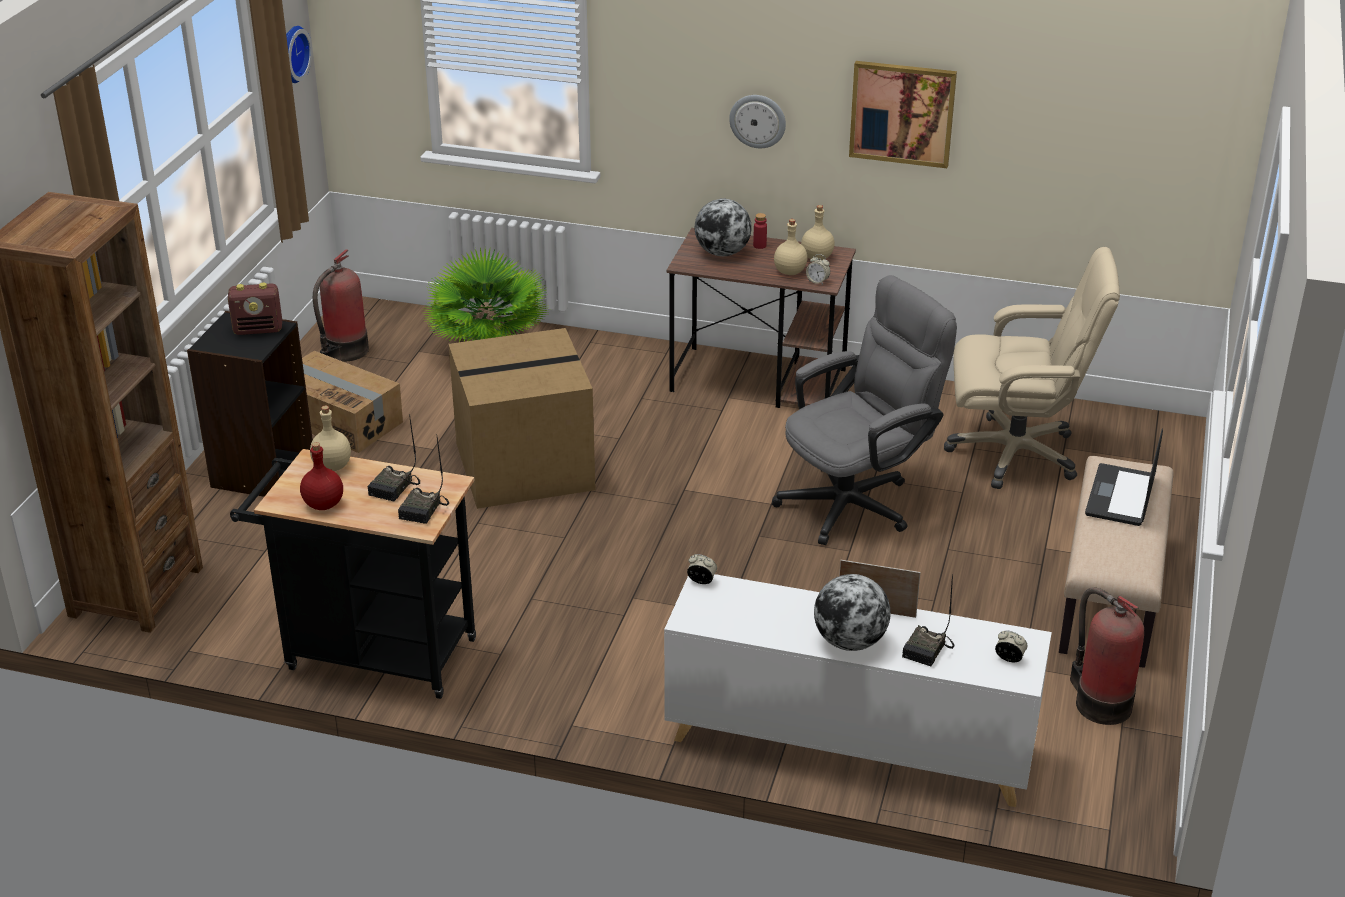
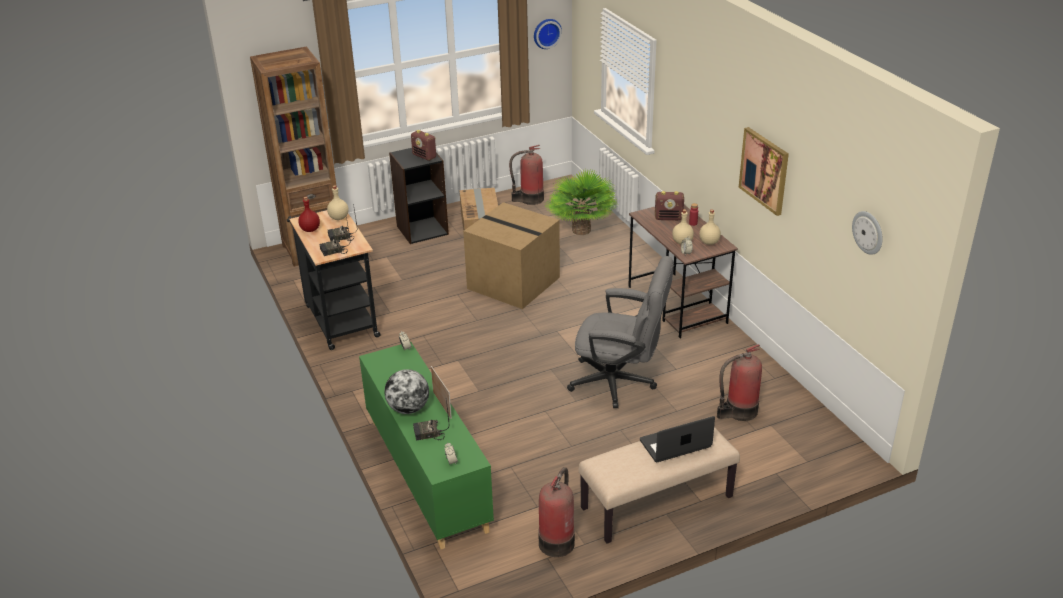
camera: 50 degrees right, 0 degrees up
(722, 253) = (669, 218): globe -> radio
(758, 120) = (709, 147): wall clock -> wall clock (868, 232)
(848, 745) = (427, 474): white cabinet -> green cabinet
(1016, 453) = (739, 411): beige office chair -> fire extinguisher

